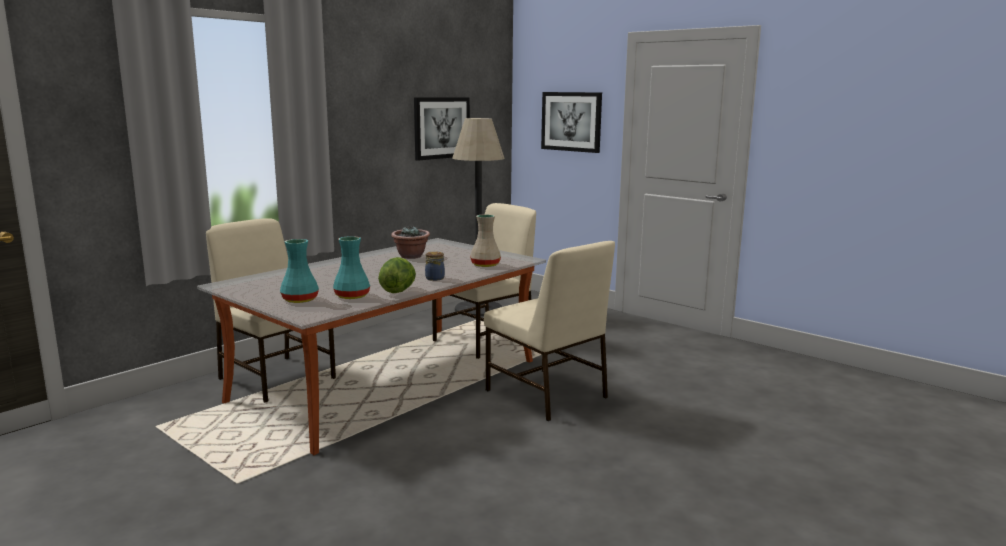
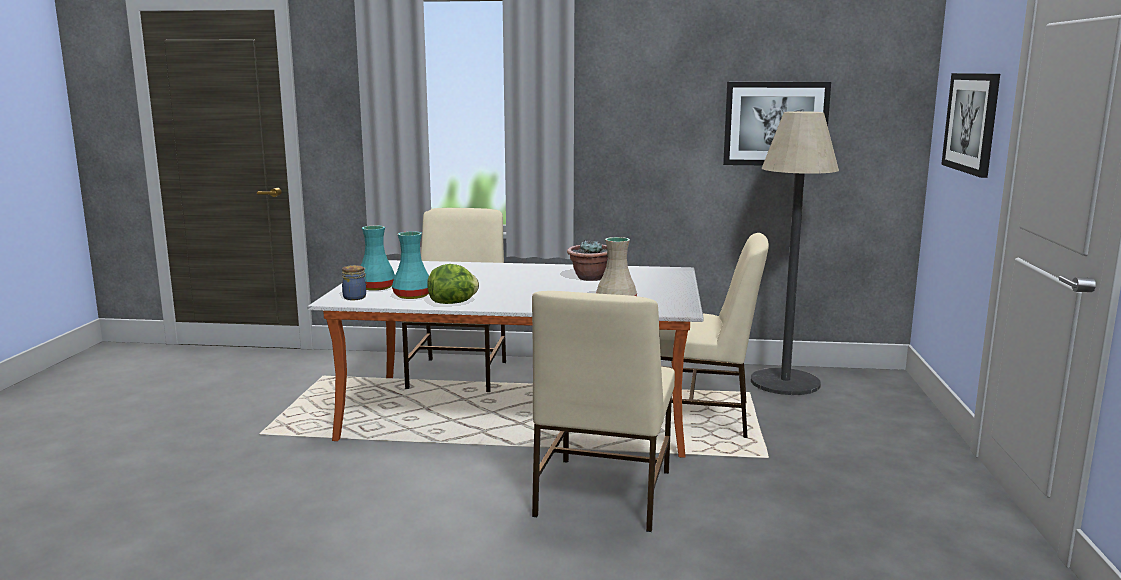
camera: 55 degrees right, 0 degrees up
(434, 278) = (523, 302): jar -> jar (355, 297)

